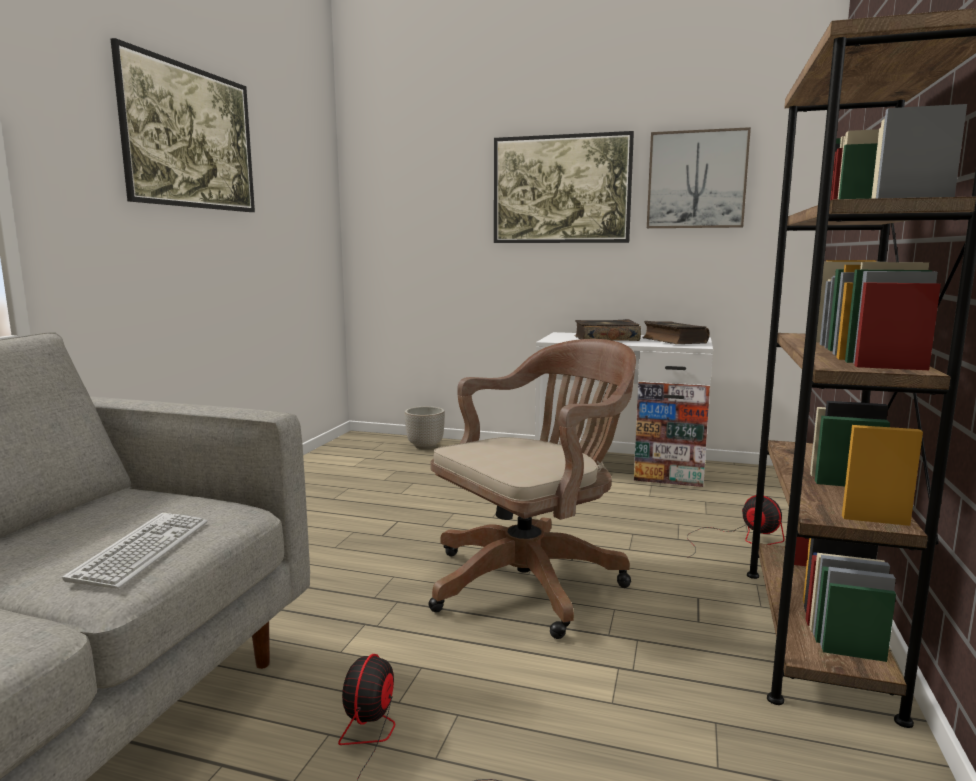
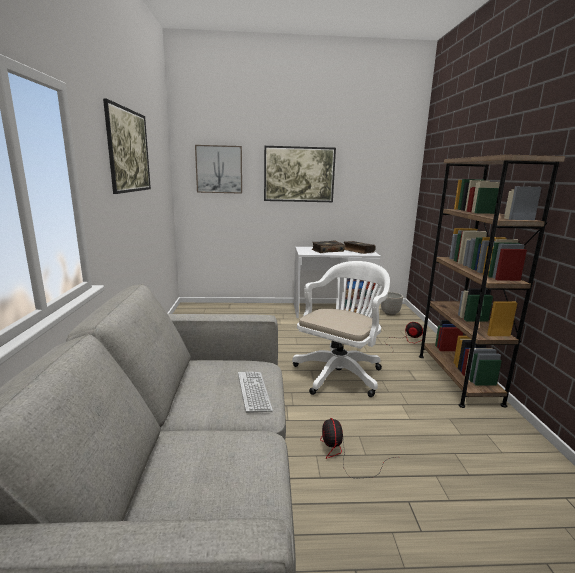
camera: 20 degrees left, 5 degrees up
(425, 446) = (230, 308): planter -> planter (390, 313)
(533, 580) = (340, 372): brown office chair -> white office chair
(696, 180) = (364, 173): picture -> picture (219, 169)

